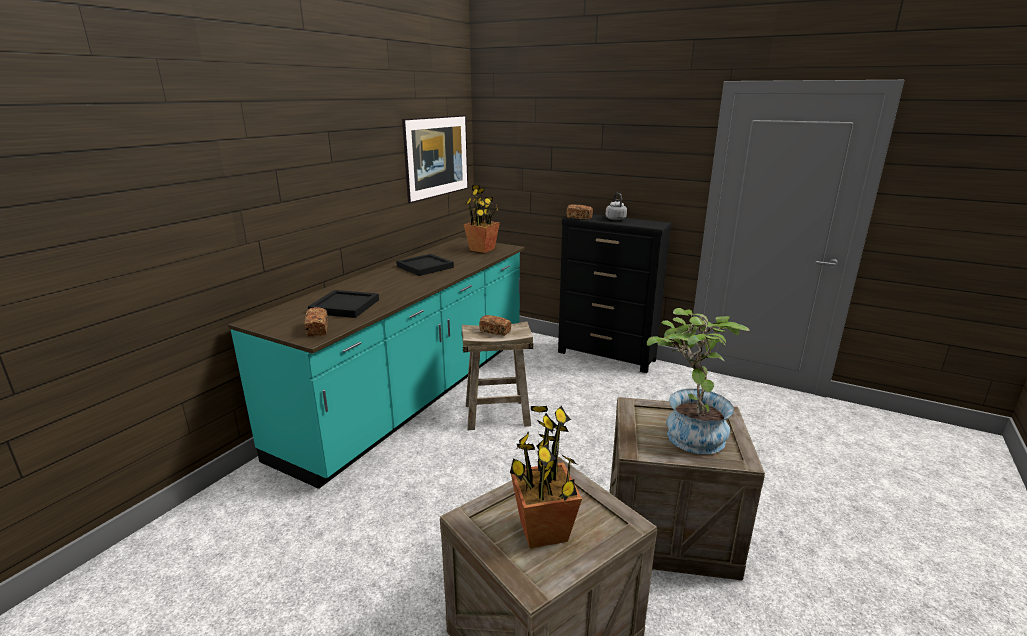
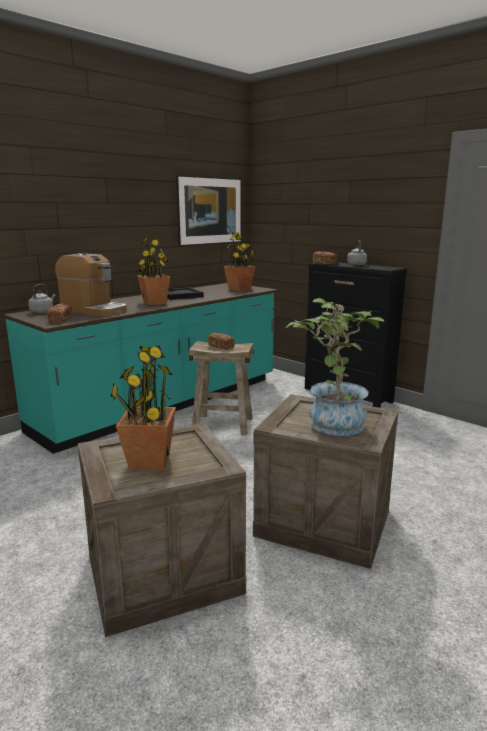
camera: 15 degrees right, 5 degrees down
(279, 314) = (43, 312): none -> grey kettle
(344, 306) = (94, 310): black tray -> coffee machine
(406, 284) = (154, 303): none -> potted plant

